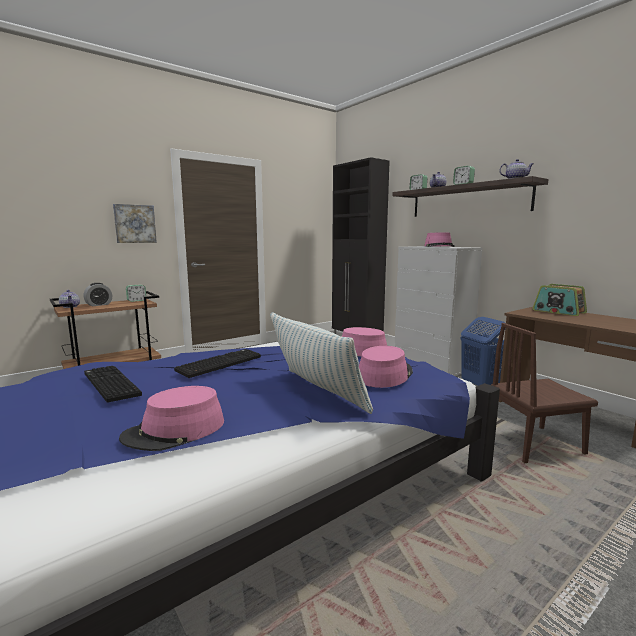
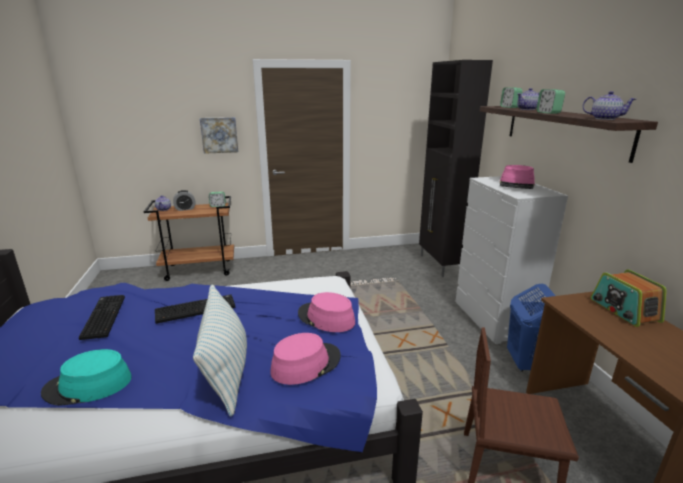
camera: 25 degrees right, 10 degrees up
(175, 430) = (88, 385): pink hat -> turquoise hat

